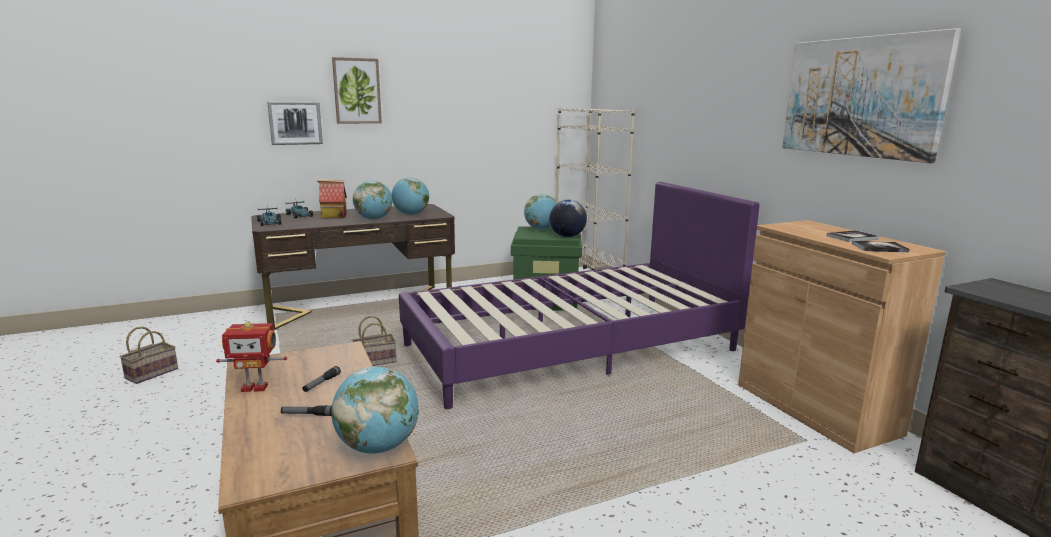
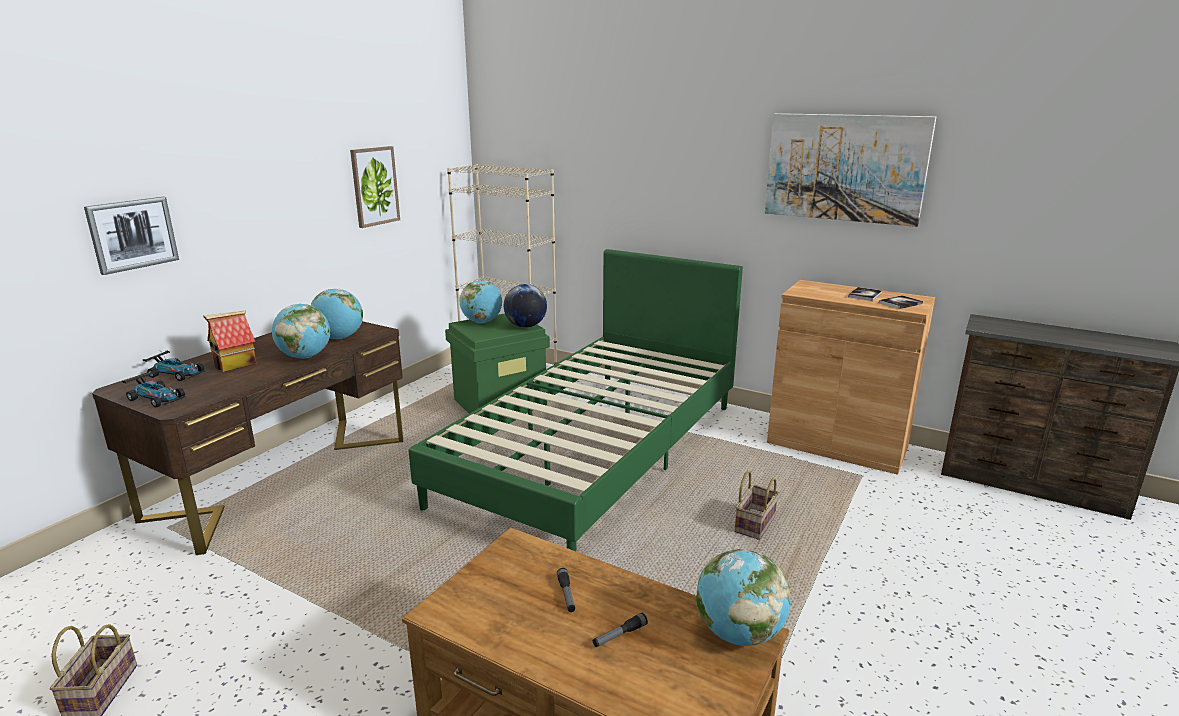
camera: 35 degrees left, 5 degrees up
(255, 387) = (504, 633): toy robot -> none
(357, 91) = (214, 174): picture -> picture (374, 186)
(376, 361) = (414, 542): basket -> basket (754, 523)
(571, 347) = (595, 451): purple bed -> green bed

